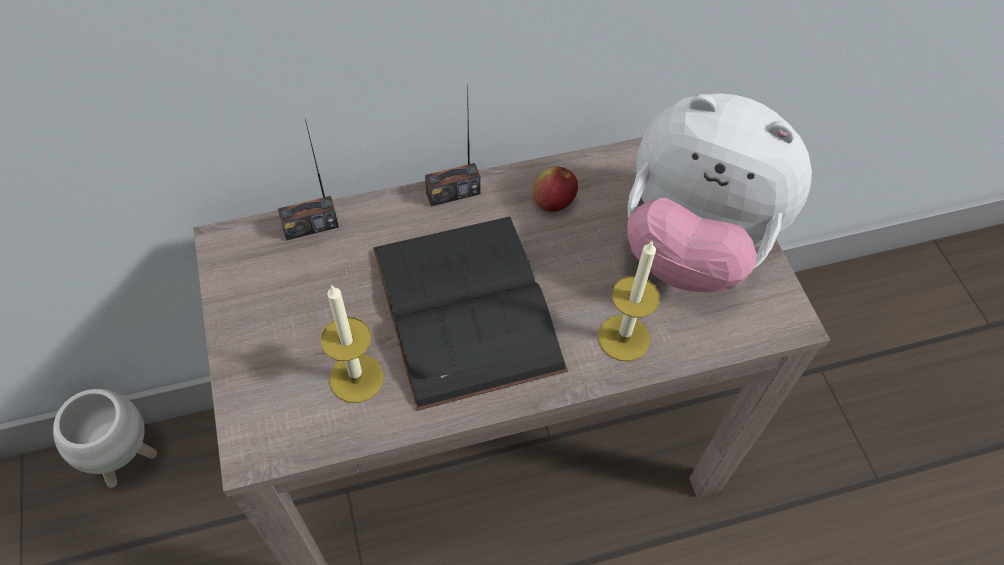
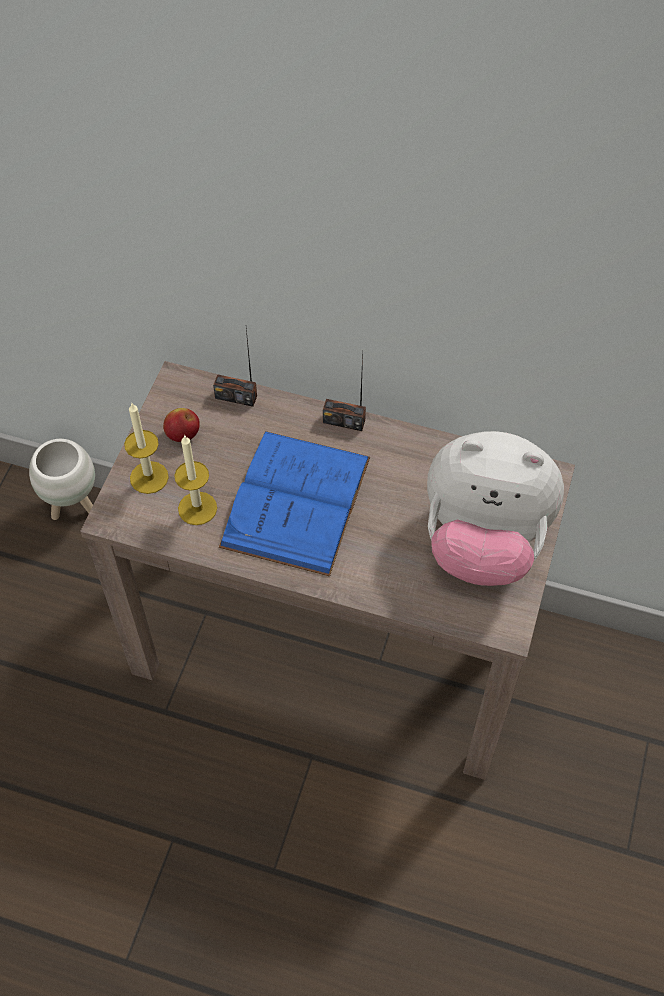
camera: 35 degrees right, 0 degrees up
(466, 307) = (296, 501): black book -> blue book
(553, 202) = (407, 462): apple -> apple (183, 435)
(623, 338) = (383, 576): candle -> candle (149, 477)
(693, 244) = (483, 542): plush toy -> plush toy turned 45 degrees counterclockwise

